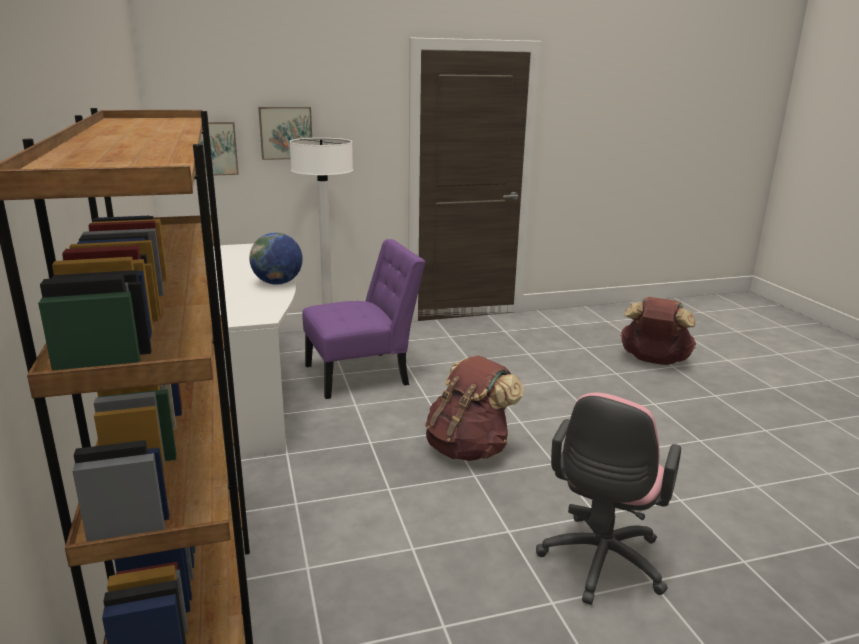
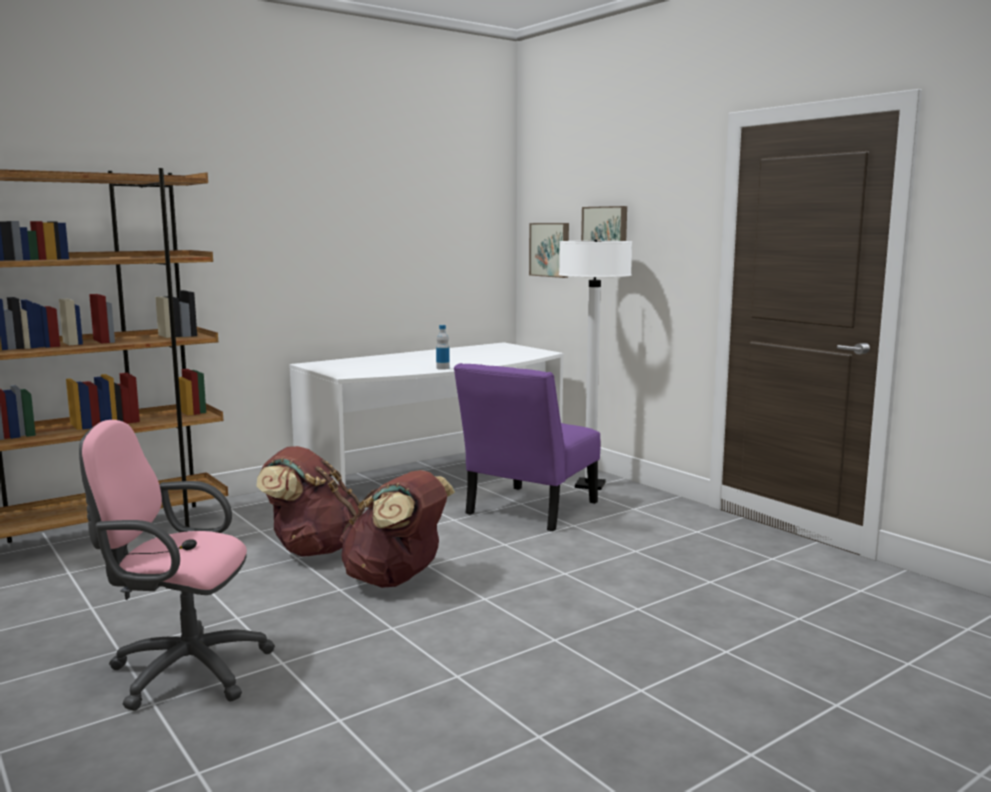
camera: 70 degrees right, 10 degrees down
(277, 283) = (443, 368): globe -> bottle
(362, 374) = (528, 511): purple chair -> purple chair turned 75 degrees clockwise
(653, 361) = (833, 683): brown backpack -> brown backpack (312, 549)

